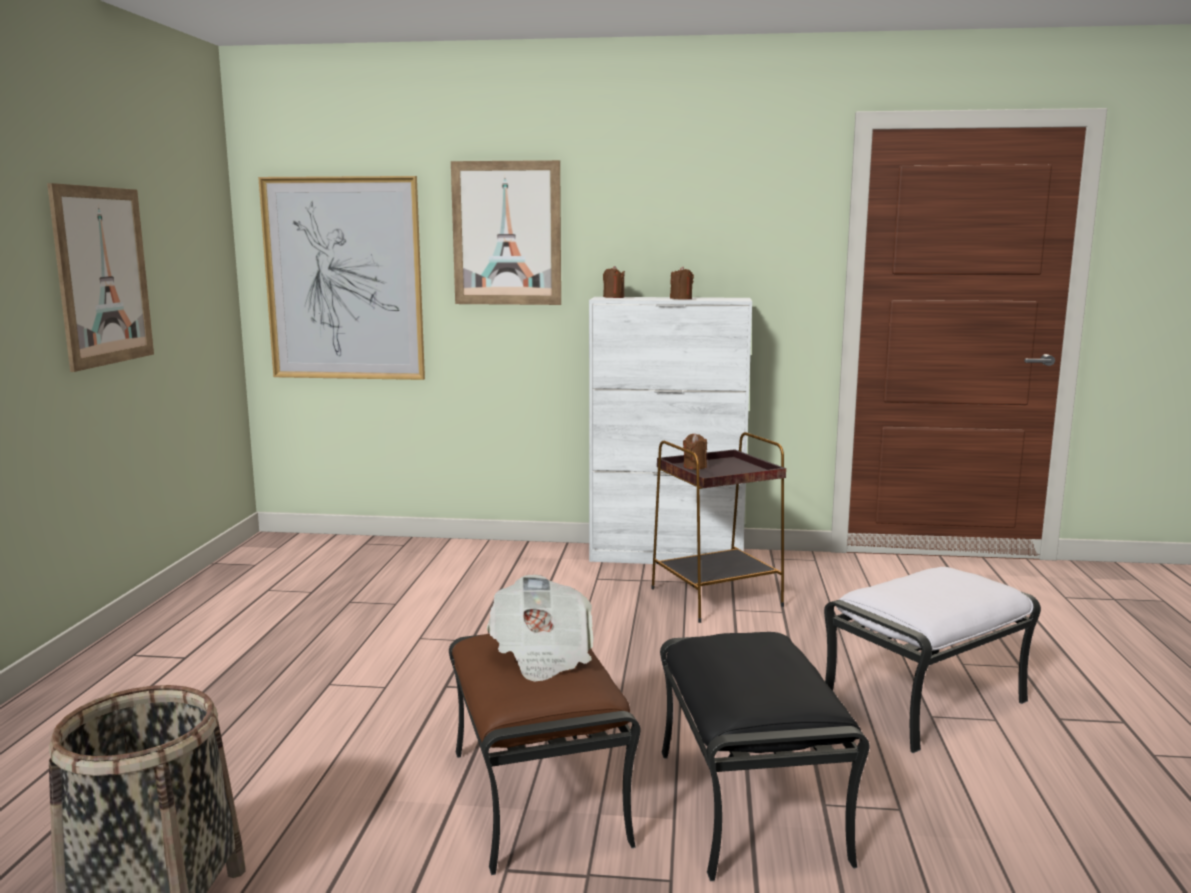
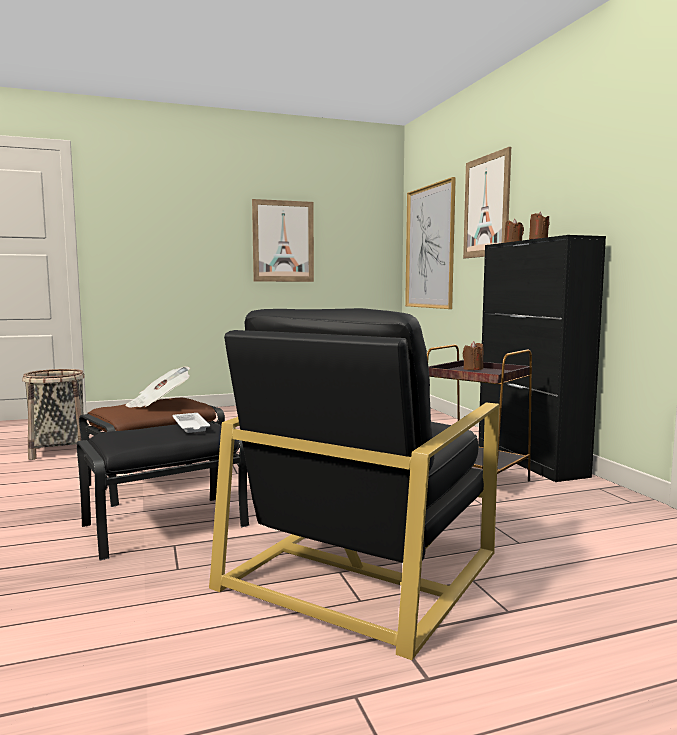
camera: 65 degrees right, 5 degrees down
(667, 556) = (530, 460): white cabinet -> black cabinet
(743, 647) = (191, 426): none -> white tray
(925, 703) = (362, 568): white ottoman -> black armchair

